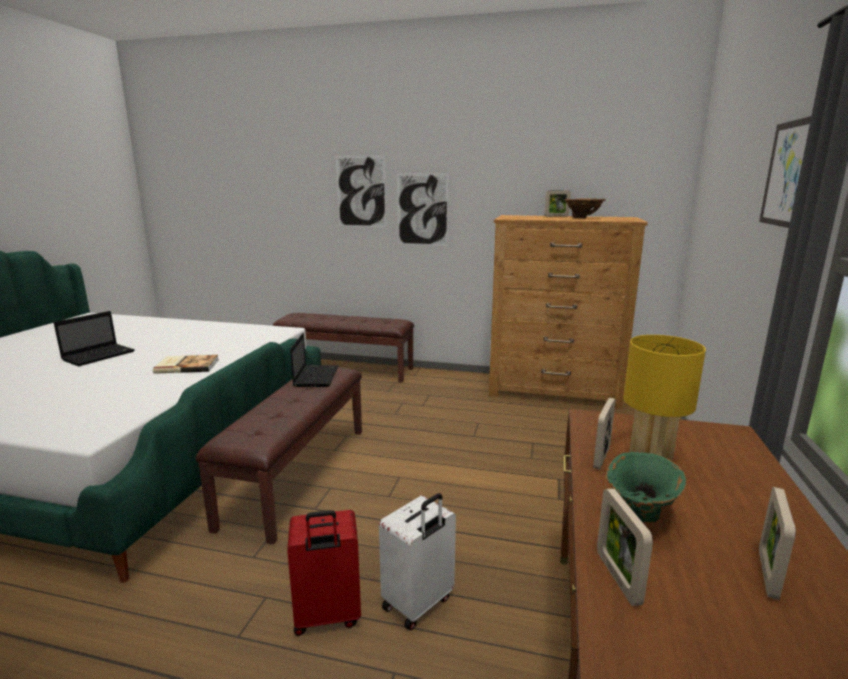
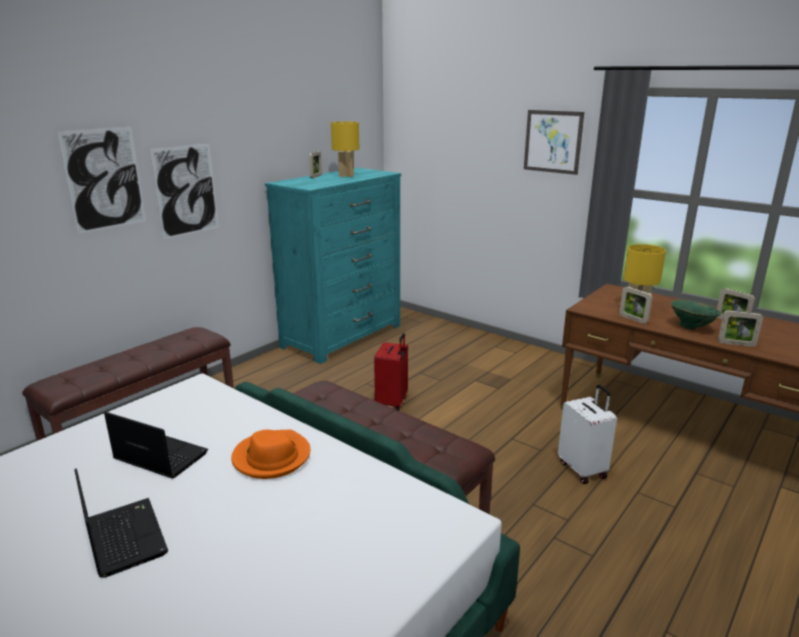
camera: 65 degrees left, 5 degrees up
(187, 366) = (271, 457): book -> orange hat
(316, 376) = (325, 401): laptop -> laptop (159, 456)
(327, 617) = (584, 510): red suitcase -> red suitcase (392, 403)
(554, 390) = (343, 336): brown dresser -> turquoise dresser
(583, 218) = (346, 176): brown vase -> yellow table lamp

